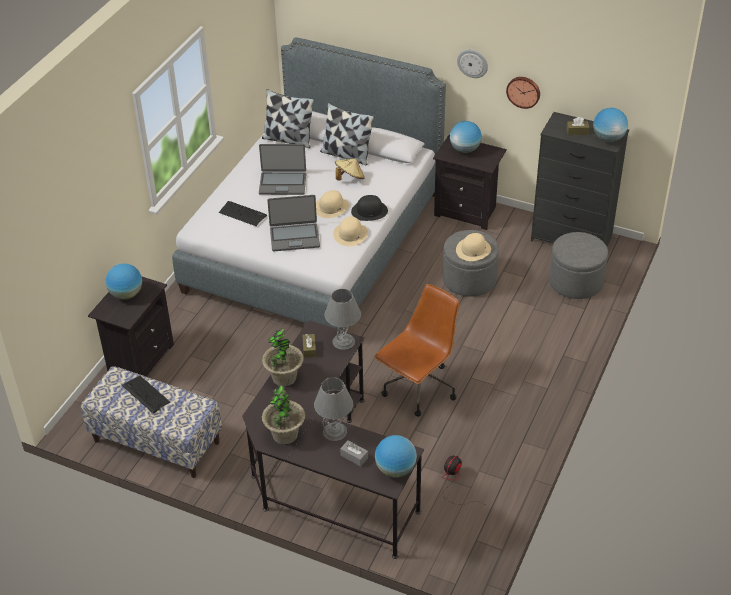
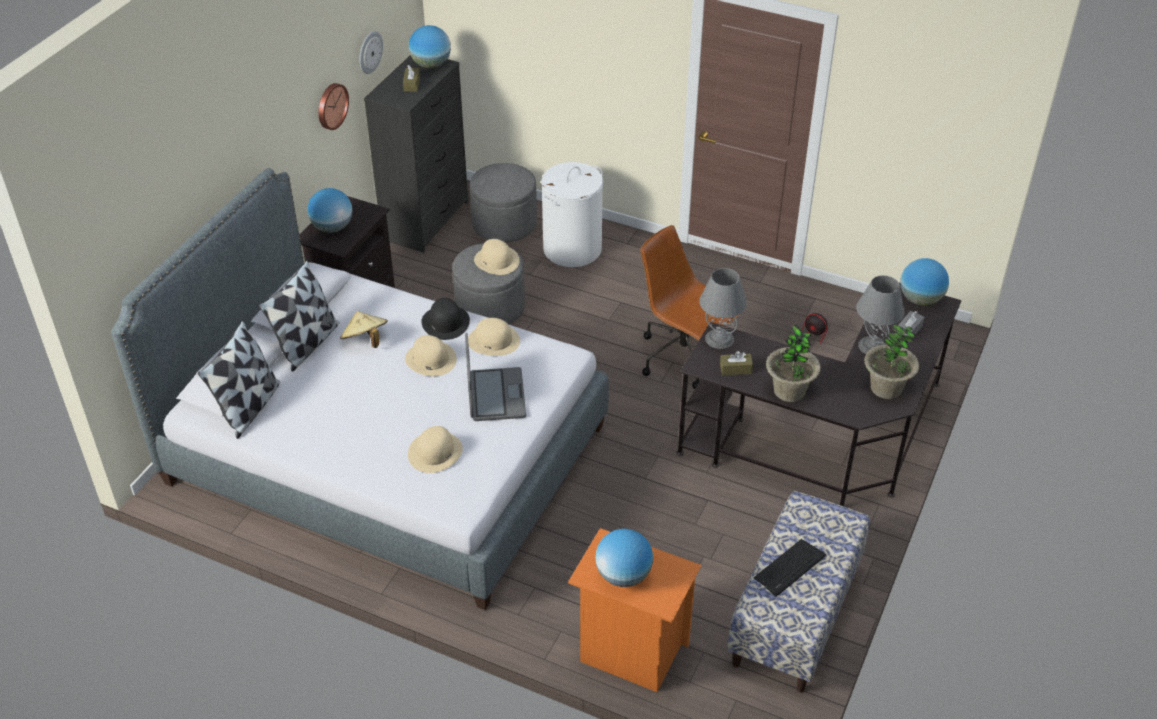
camera: 90 degrees left, 0 degrees up
(139, 358) = (630, 652): black nightstand -> orange nightstand
(242, 214) = (435, 452): keyboard -> beige hat
(282, 183) = (365, 410): laptop -> none
(472, 63) = (285, 121): wall clock -> wall clock (369, 52)
(548, 322) = (572, 249): none -> white laundry basket

